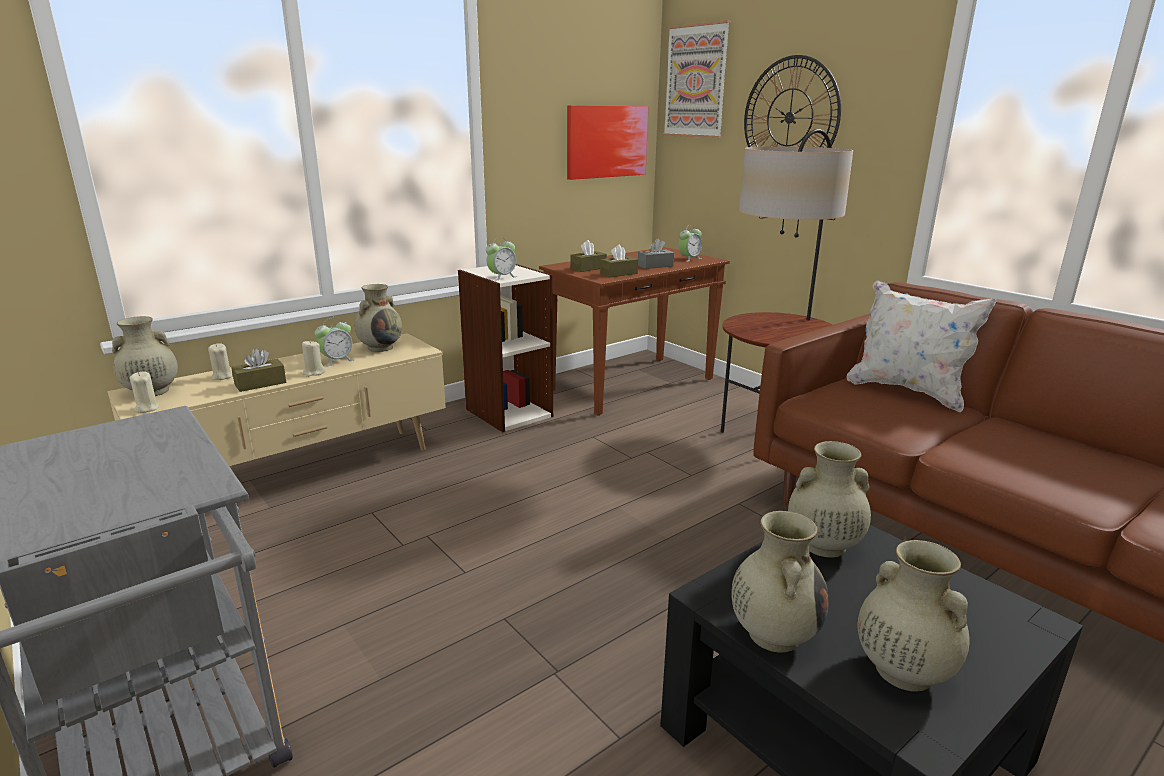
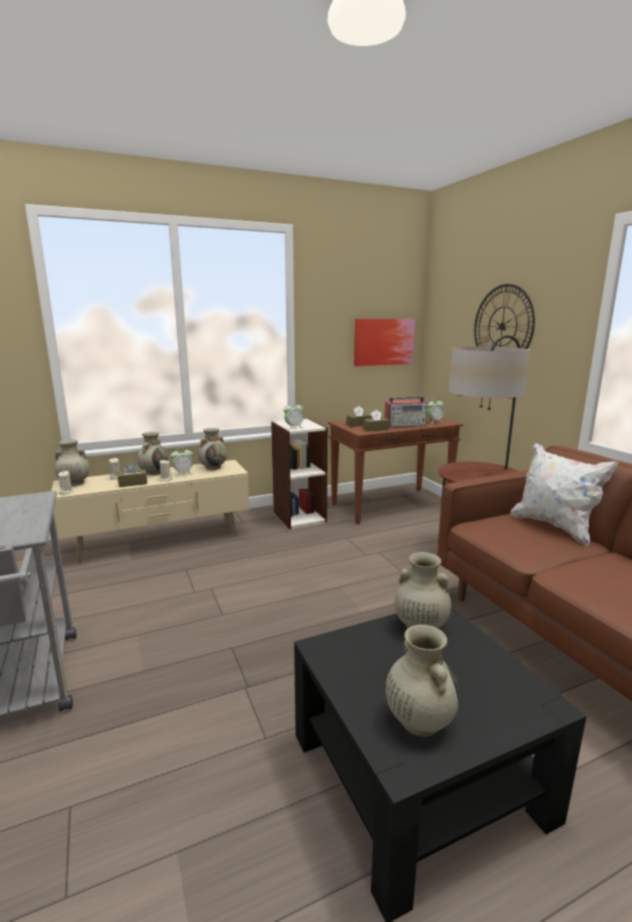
camera: 15 degrees right, 5 degrees down
(655, 266) = (406, 425): grey tissue box -> radio
(696, 81) = (446, 302): picture -> none
(773, 633) = (345, 679): beige vase -> beige vase (154, 472)

